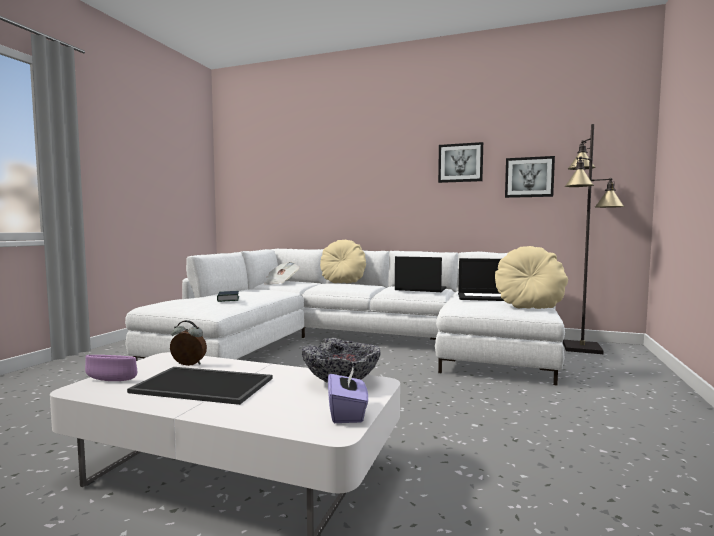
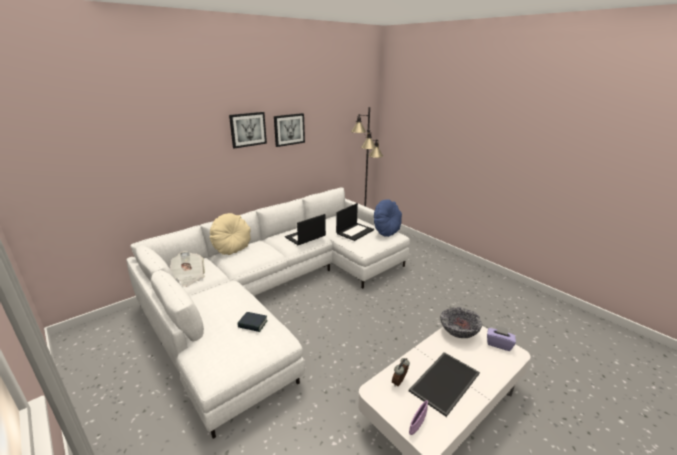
camera: 60 degrees left, 20 degrees up
(529, 177) = (328, 136): picture -> picture (248, 129)
(529, 307) = (386, 233): beige pillow -> blue pillow

